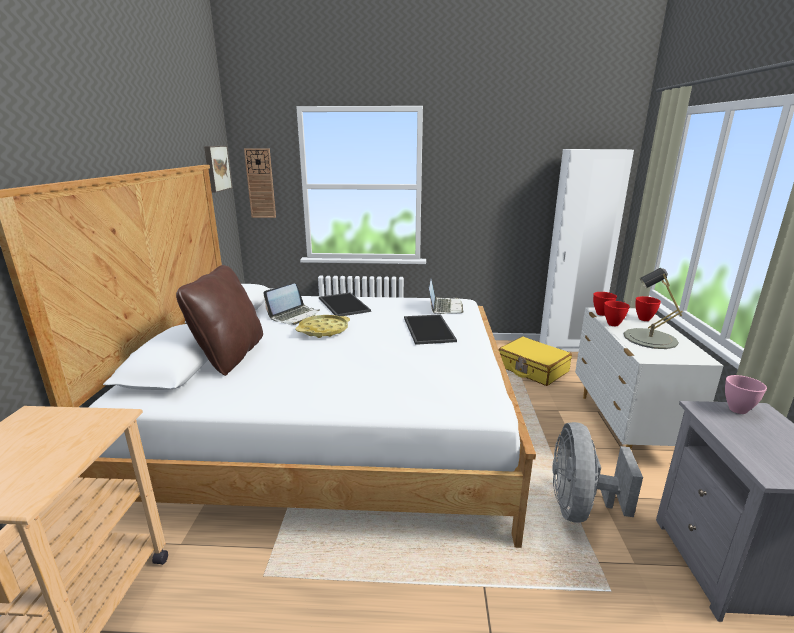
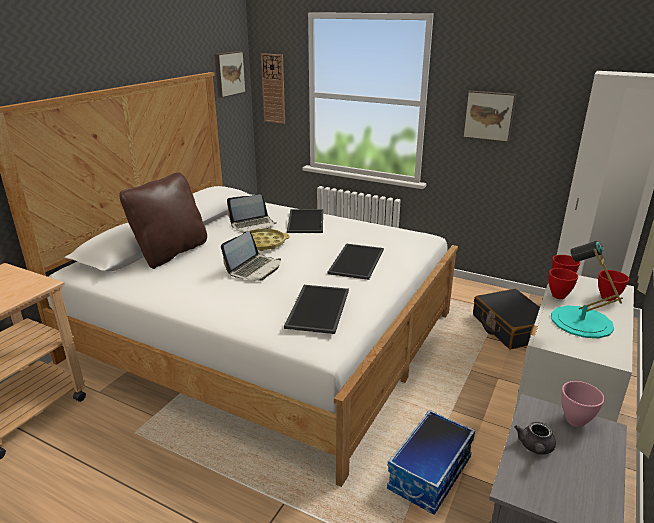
camera: 25 degrees right, 5 degrees up
(444, 307) = (399, 241): laptop -> laptop (254, 269)
(444, 374) = (317, 308): none -> tray
(478, 192) = (489, 115): none -> picture
(532, 369) = (510, 327): yellow suitcase -> black suitcase
(580, 507) = (430, 474): grey fan -> storage box
(650, 338) = (581, 322): grey table lamp -> turquoise table lamp
(742, 438) = (535, 448): none -> grey teapot

